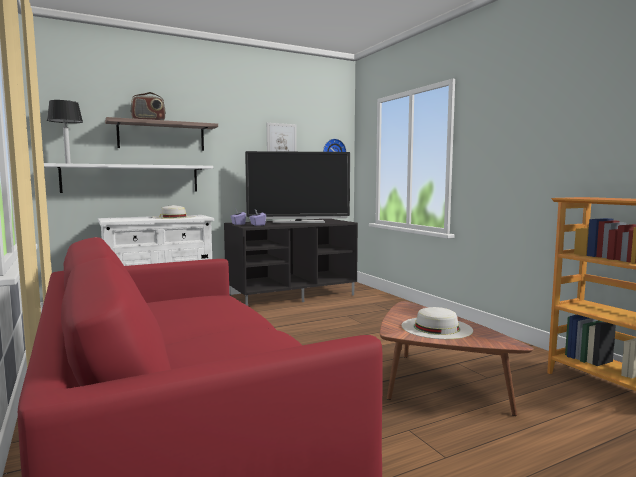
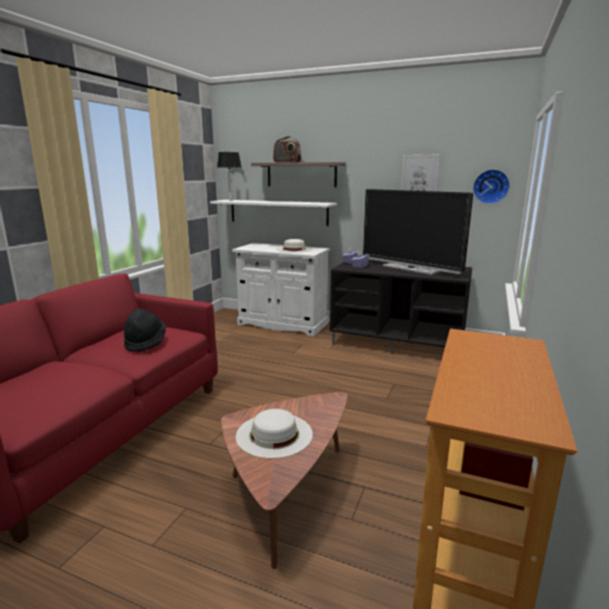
camera: 50 degrees right, 10 degrees up
(218, 305) = (145, 343): none -> black hat

